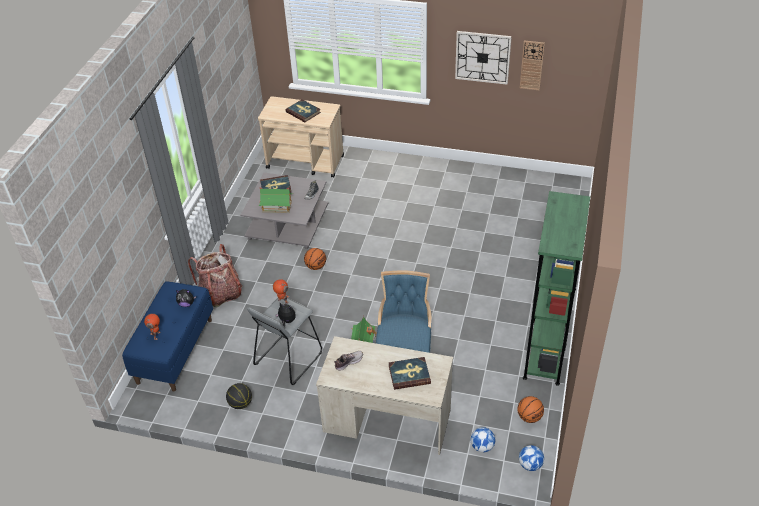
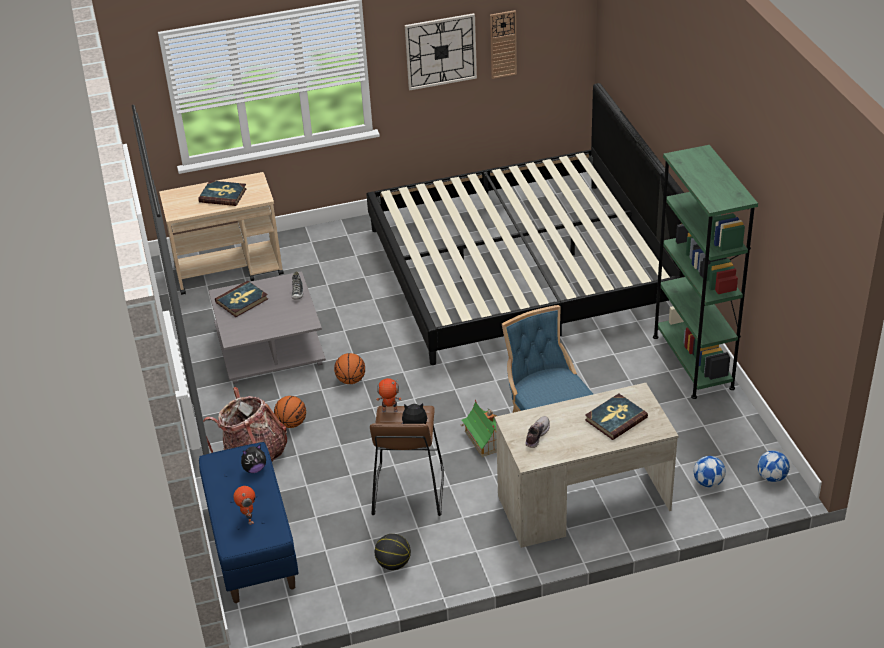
camera: 30 degrees left, 5 degrees down
(276, 206) = (263, 321): toy house -> none
(288, 358) = (408, 491): grey stool -> brown stool
(484, 232) = (520, 268): none -> bed
(529, 417) = (732, 432): basketball -> basketball (292, 423)

